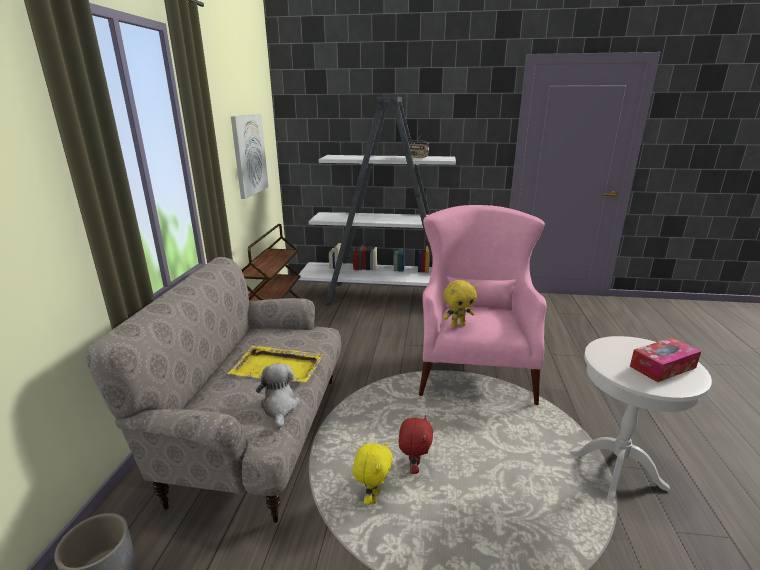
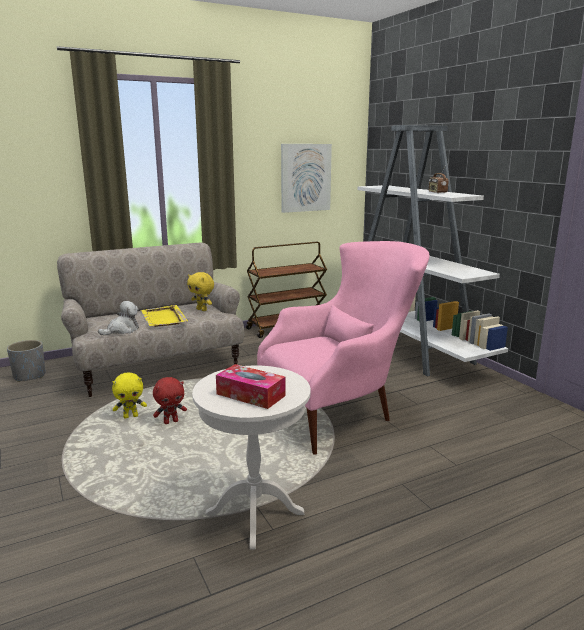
camera: 55 degrees right, 5 degrees down
(458, 325) = (291, 344): yellow plush toy -> yellow plush toy (202, 310)

